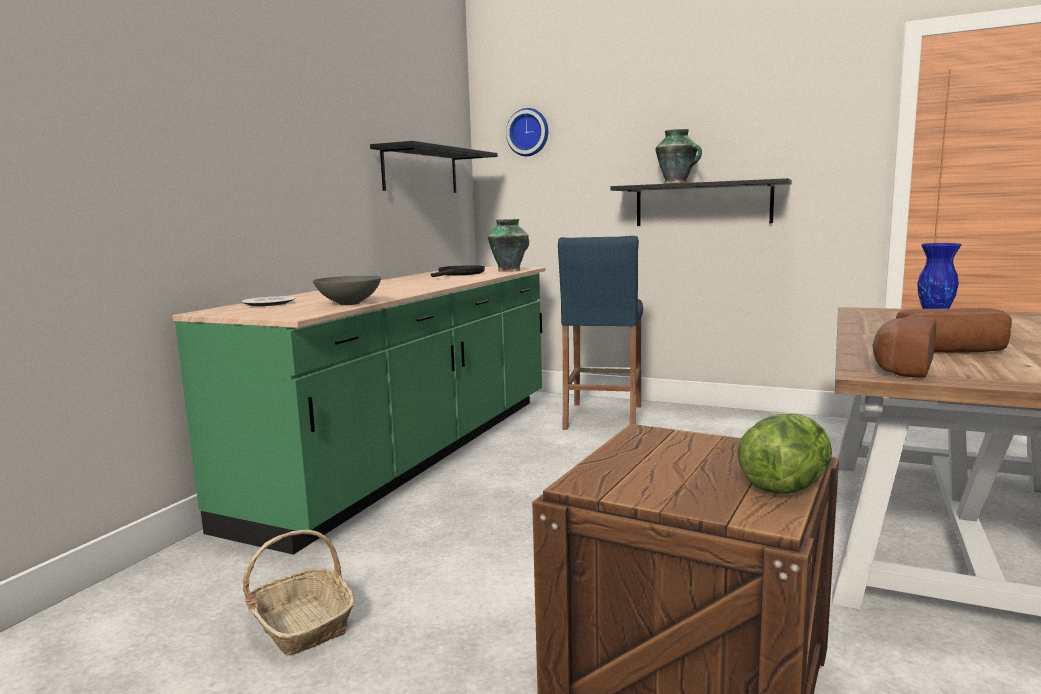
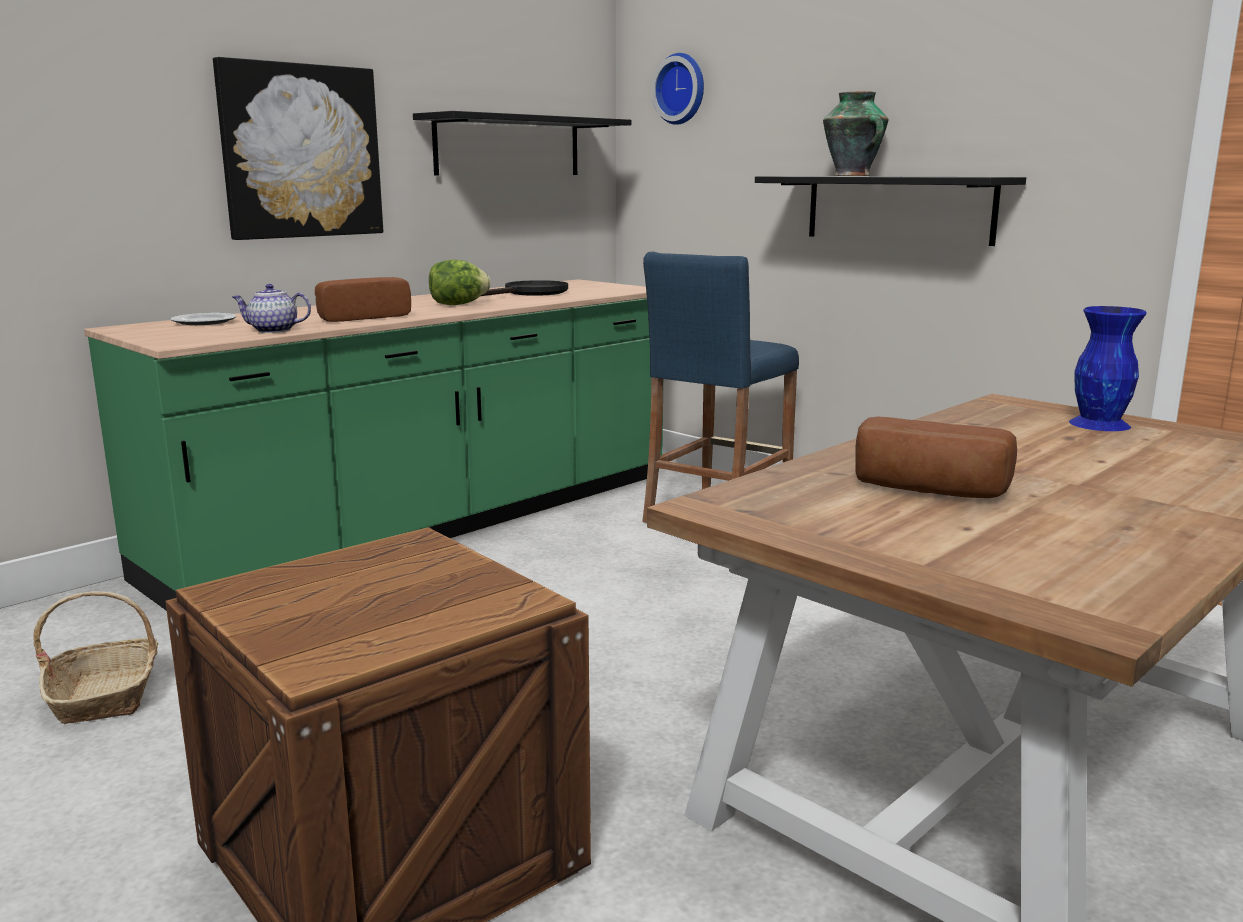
camera: 20 degrees right, 5 degrees up
(307, 170) = (301, 151): none -> picture
(348, 303) = (272, 331): grey bowl -> teapot
(510, 270) = (608, 292): vase -> none
(785, 487) = (411, 637): lettuce -> lettuce (458, 305)
(900, 367) = (779, 503): bread -> bread (361, 317)

